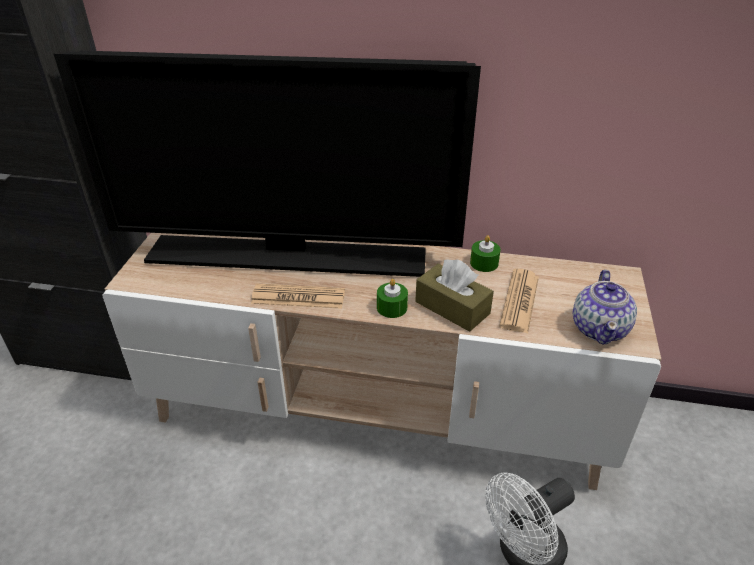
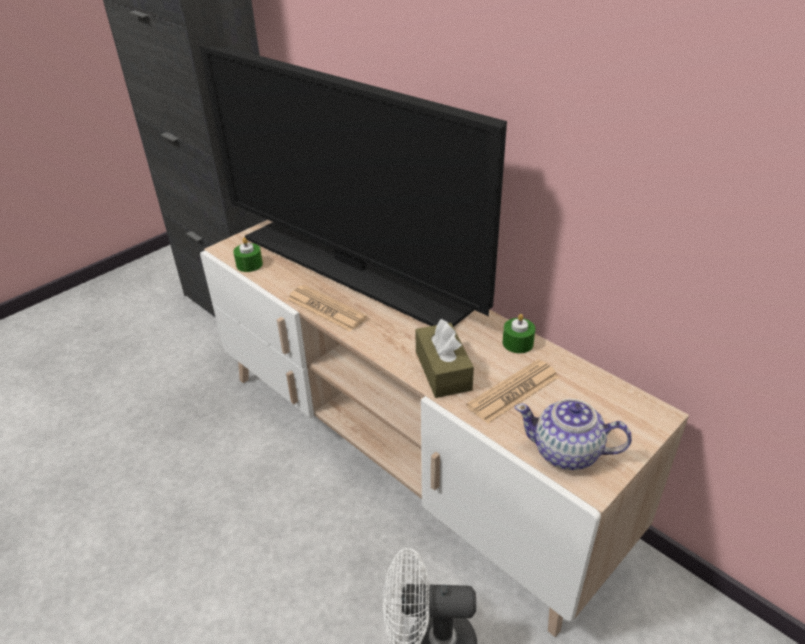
camera: 35 degrees right, 0 degrees up
(392, 307) = (391, 348): green candle -> green candle (249, 264)
(600, 328) = (567, 453): teapot -> teapot turned 60 degrees clockwise

